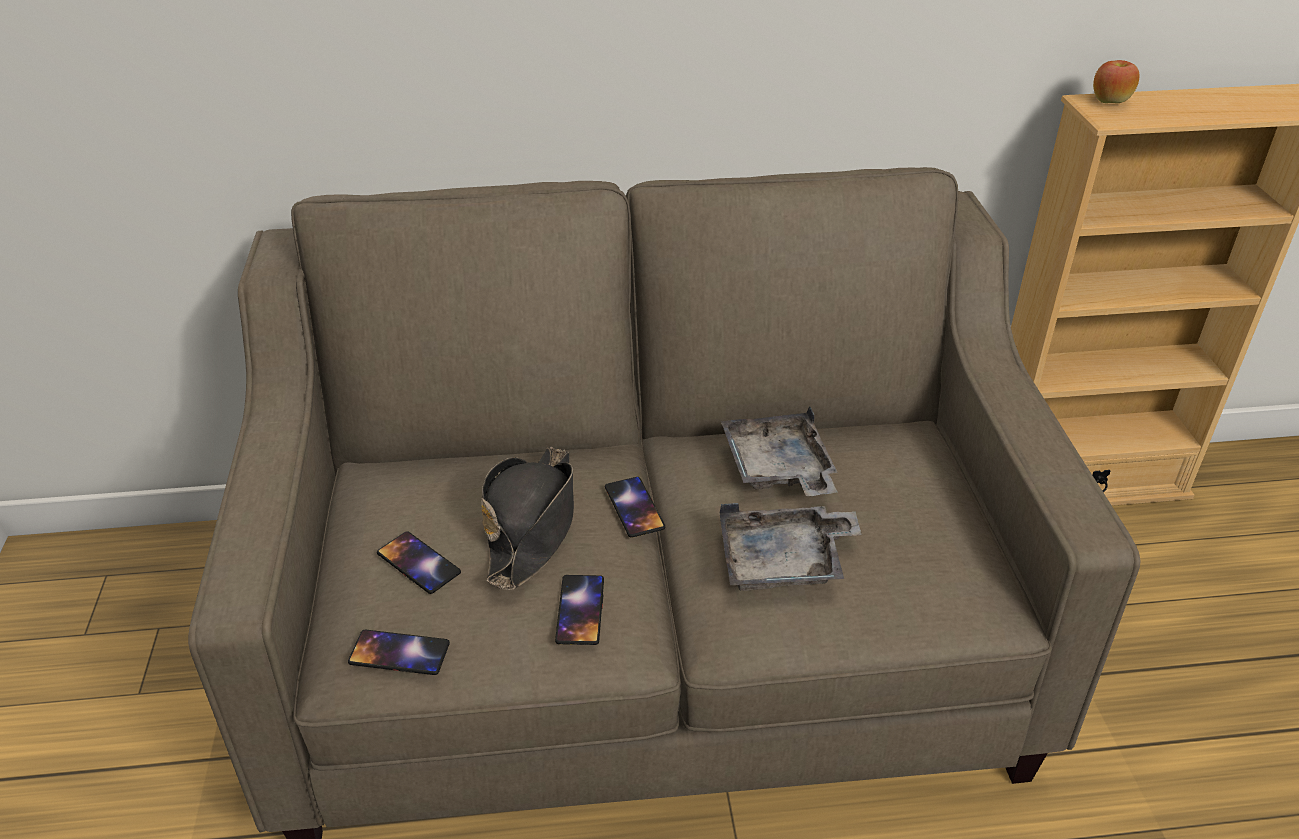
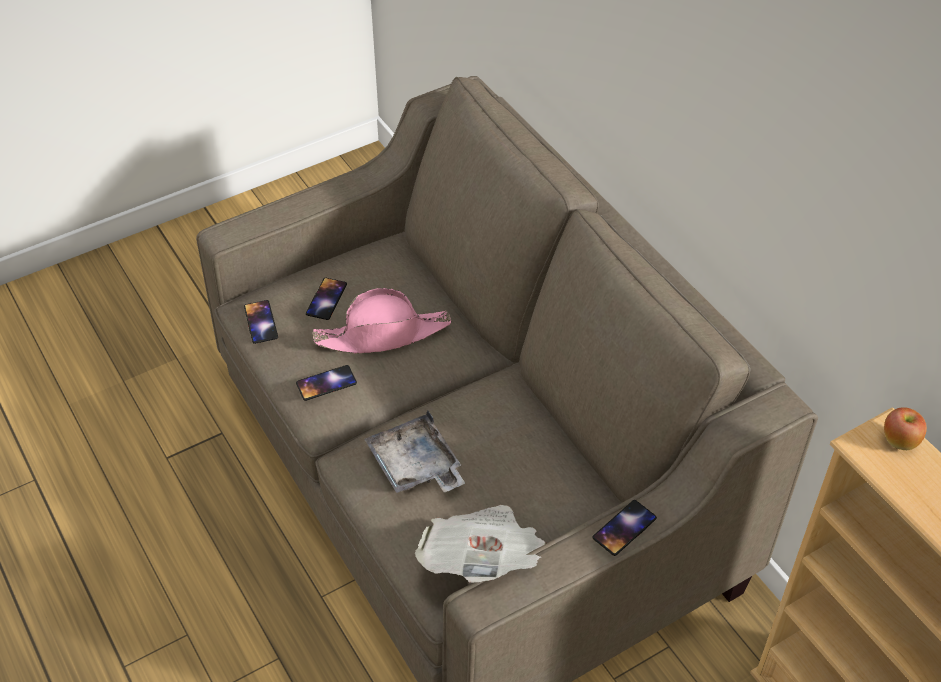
camera: 65 degrees right, 10 degrees up
(532, 525) = (383, 334): black hat -> pink hat
(634, 507) = (430, 377): phone -> phone (624, 528)
(778, 469) = (507, 437): grey tray -> none
(962, 548) = (482, 560): none -> newspaper

